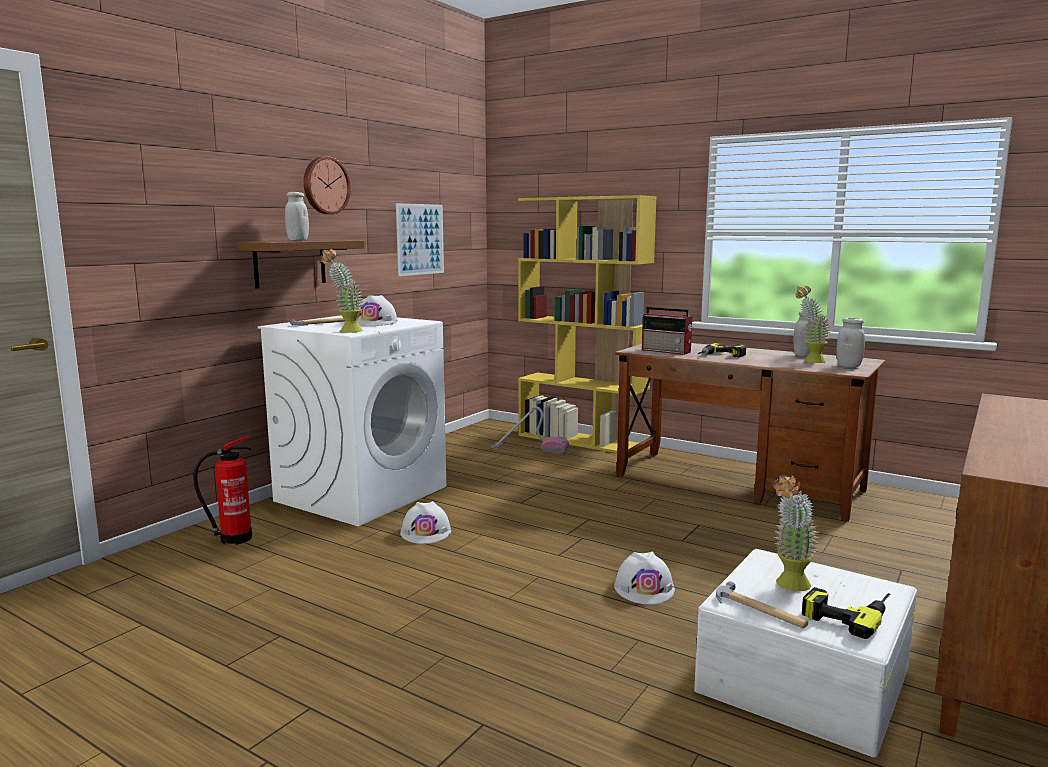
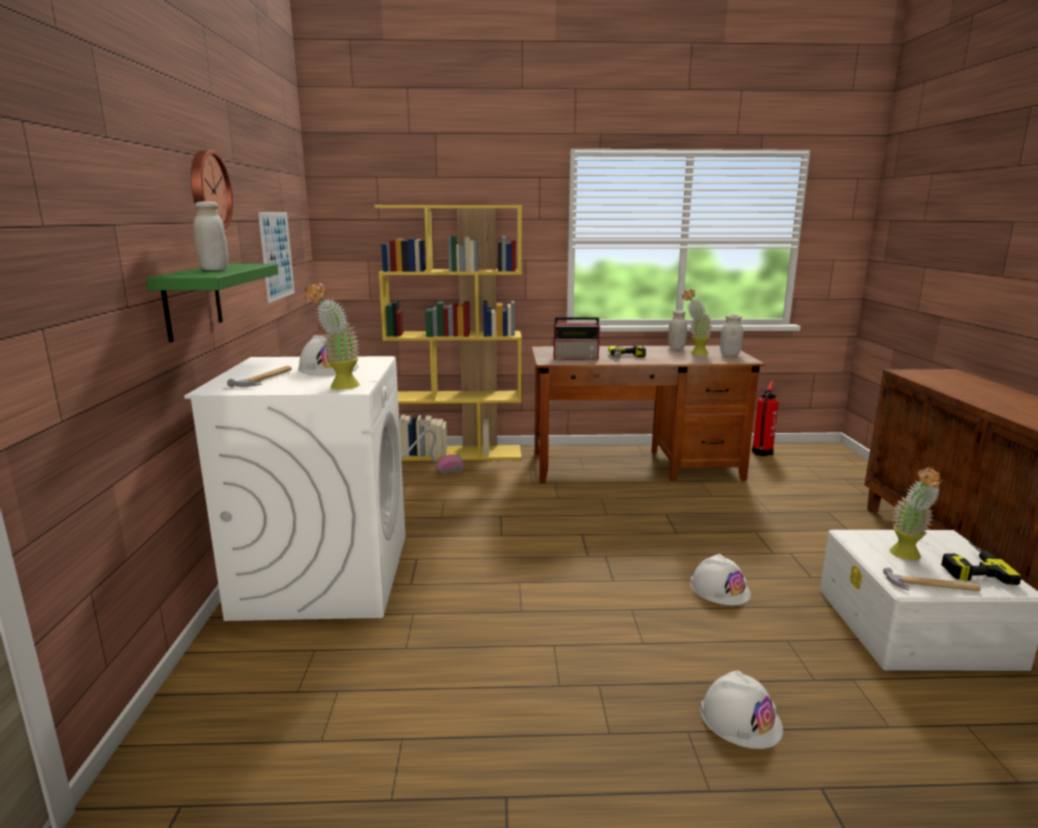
camera: 35 degrees left, 5 degrees up
(233, 539) = (247, 694): fire extinguisher -> fire extinguisher (761, 453)
(290, 263) = (192, 300): brown shelf -> green shelf
(426, 532) = (463, 599): white hard hat -> white hard hat (740, 718)

